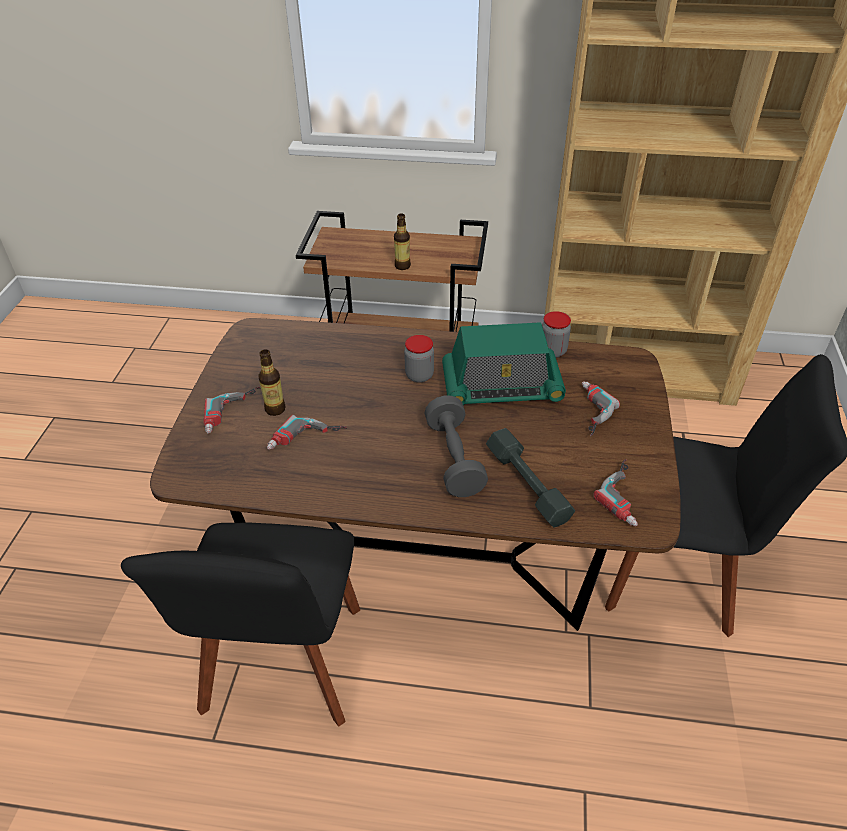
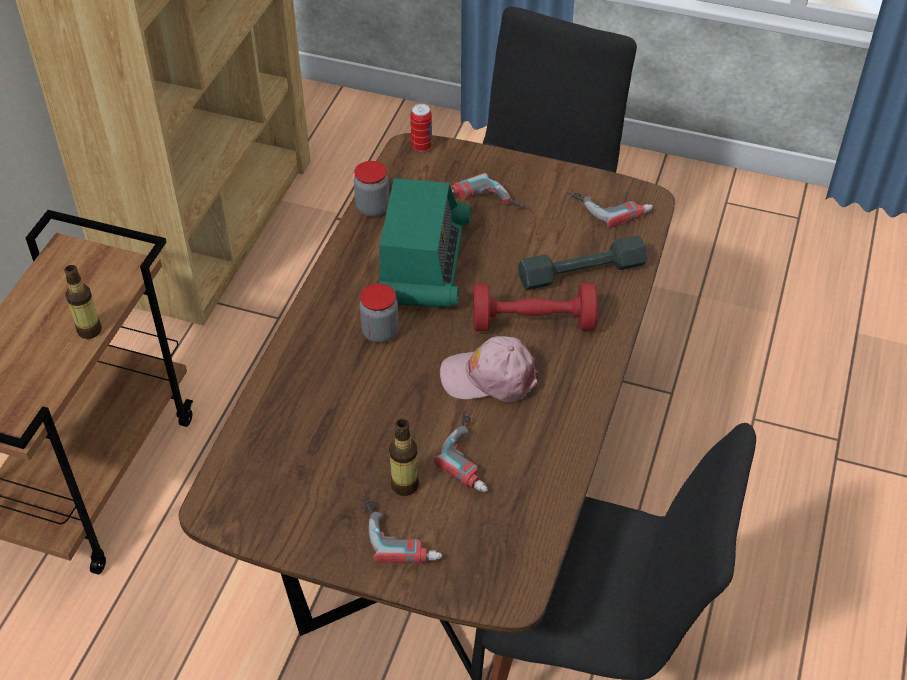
camera: 80 degrees left, 5 degrees up
(387, 440) = (489, 377): none -> pink cap
(454, 459) = (533, 323): grey dumbbell -> red dumbbell
(641, 366) = (421, 147): none -> can

